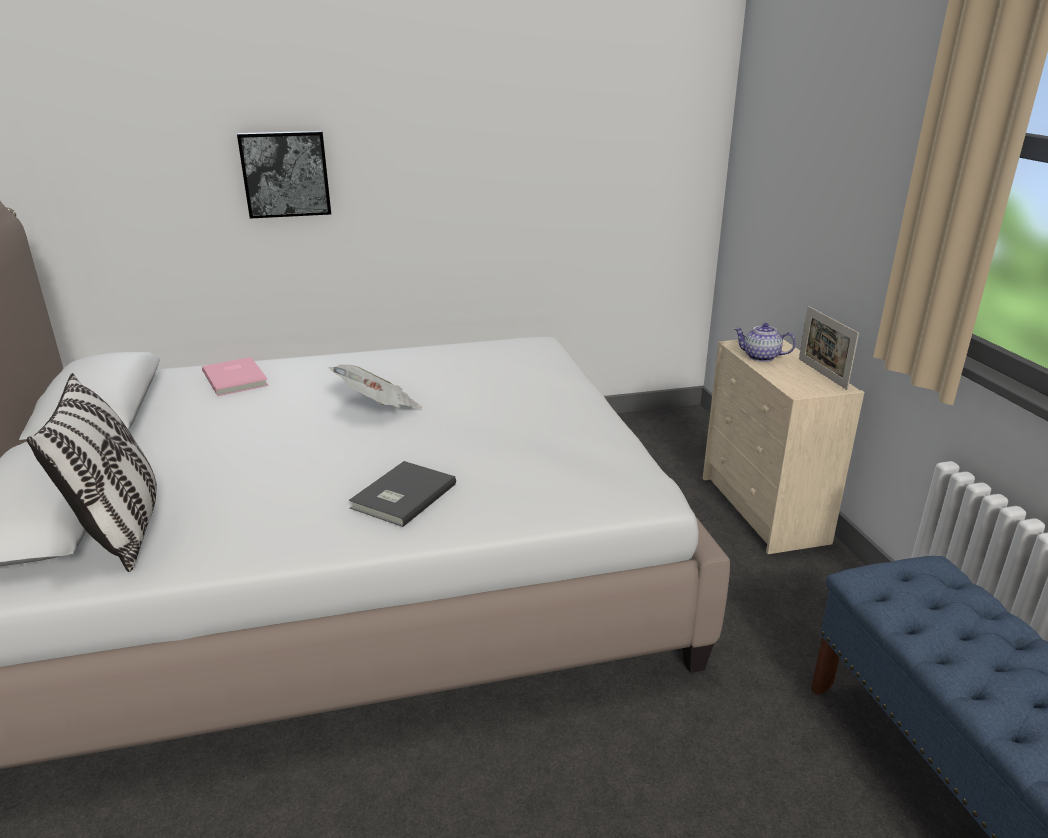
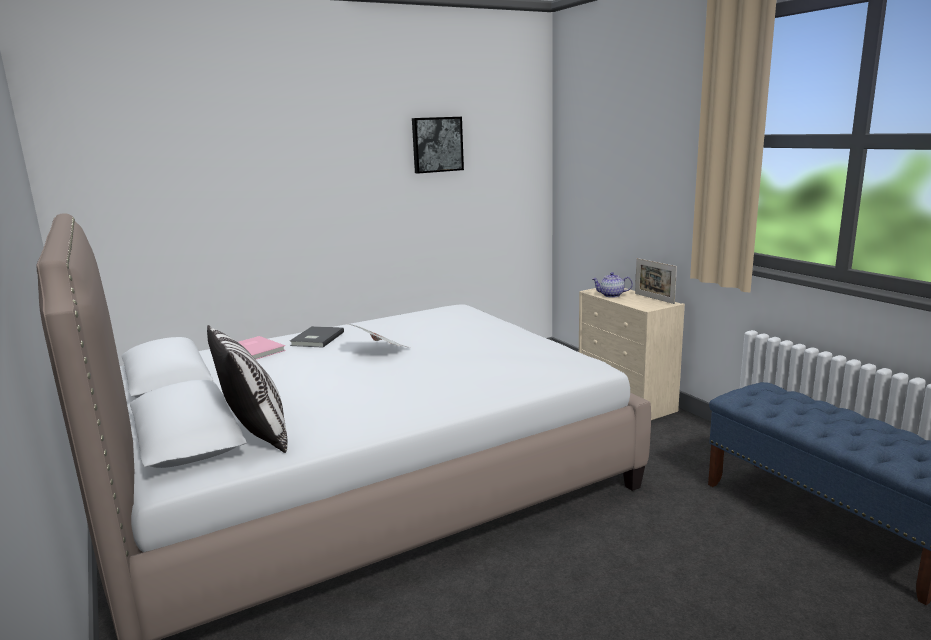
camera: 15 degrees left, 10 degrees down
(285, 174) = (267, 204): picture -> picture (437, 144)
(401, 496) = (439, 390): grey book -> grey book (316, 339)

